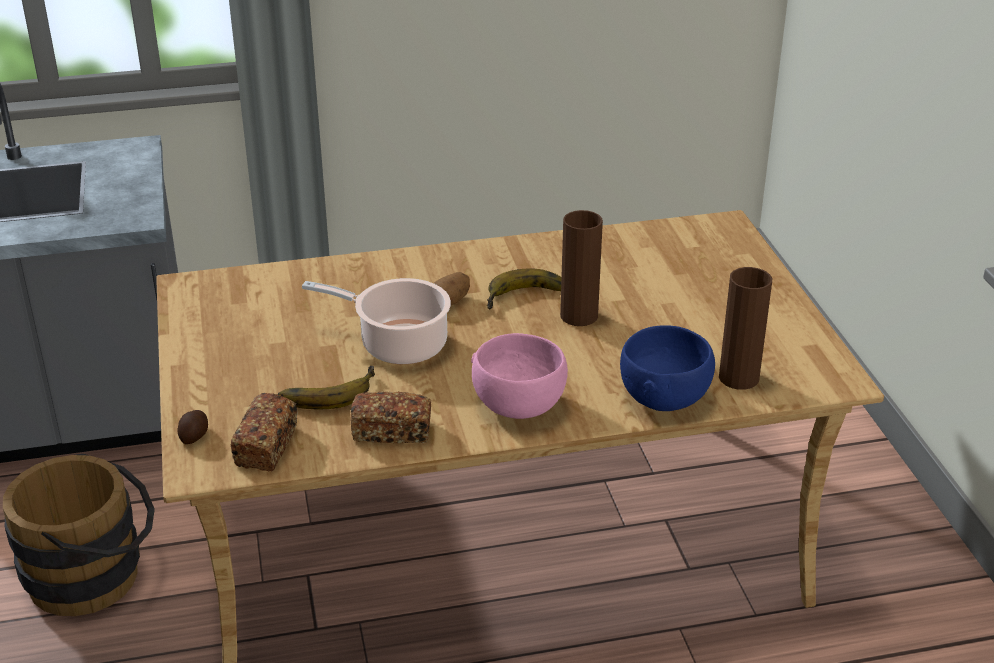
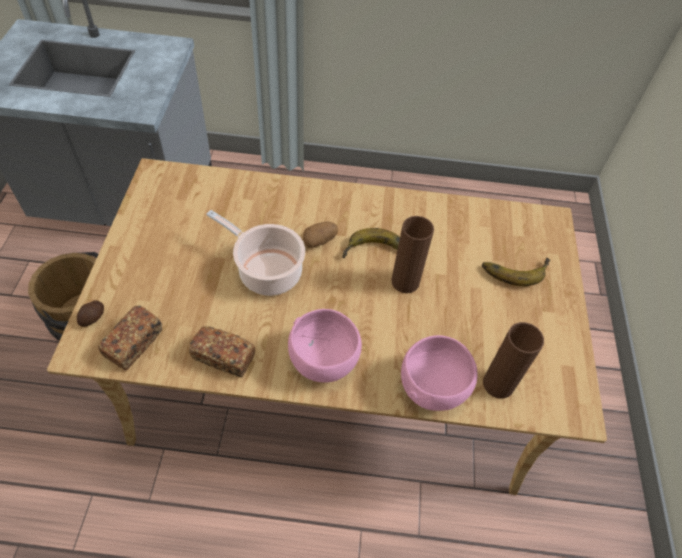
camera: 15 degrees right, 20 degrees up
(327, 391) = (198, 302): banana -> banana (514, 268)
(665, 398) = (433, 387): blue bowl -> pink bowl

